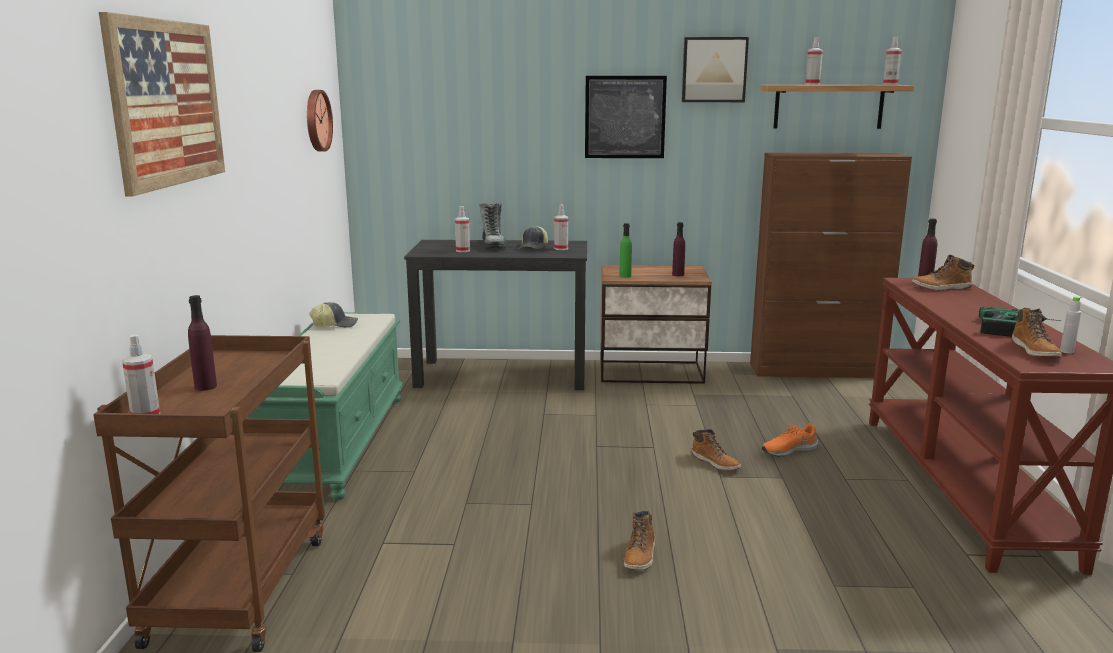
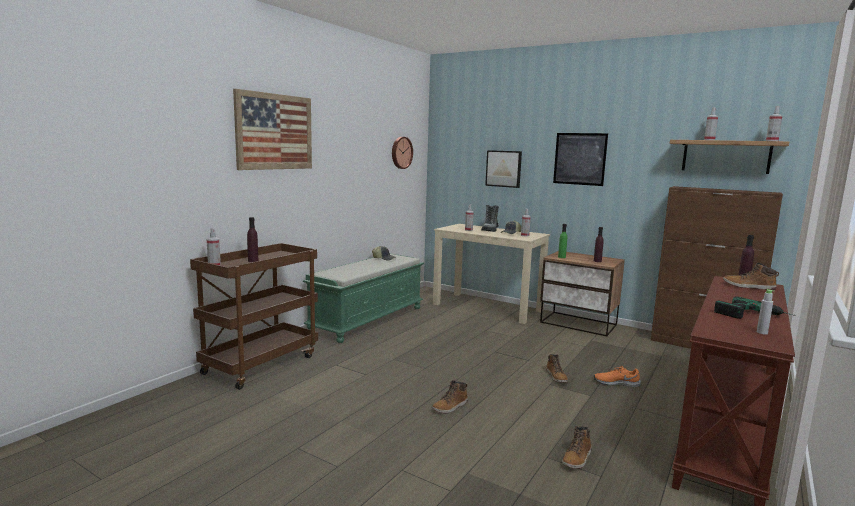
camera: 30 degrees right, 5 degrees down
(503, 374) = (487, 307): black desk -> beige desk
(714, 70) = (640, 130): picture -> picture (504, 168)
(1035, 351) = (734, 327): boot -> boot (577, 458)

